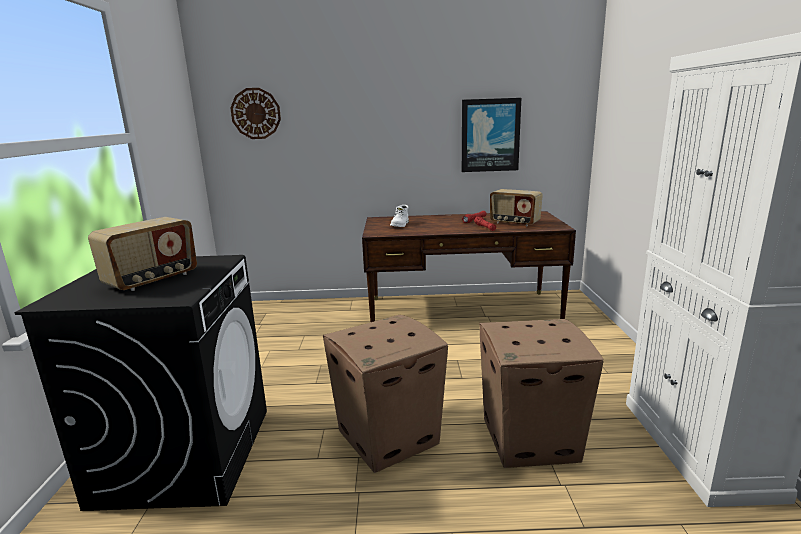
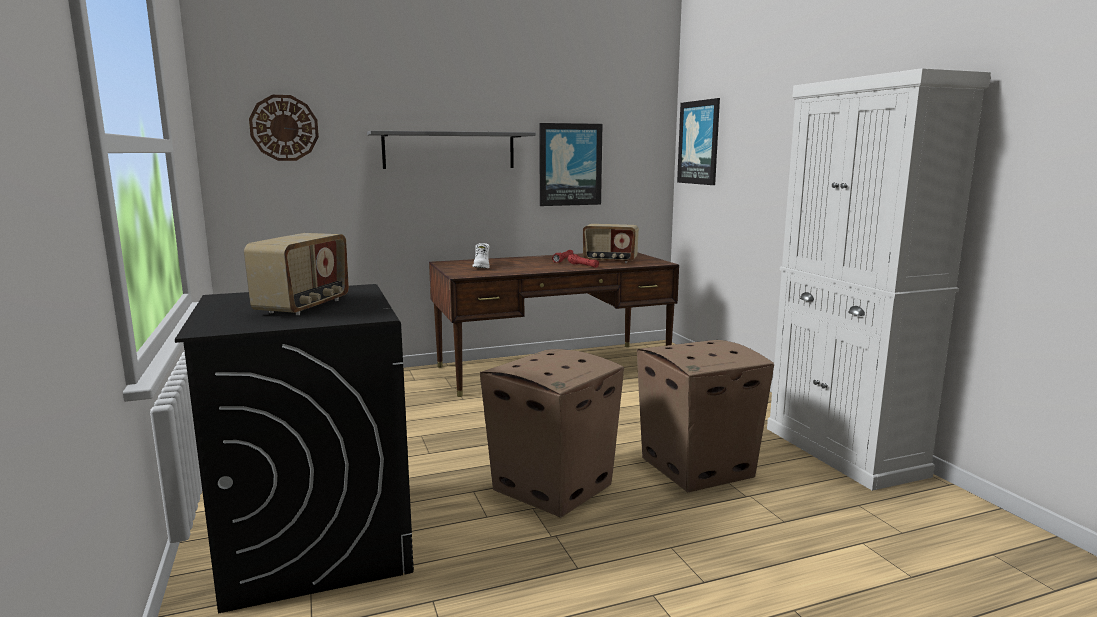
camera: 20 degrees left, 5 degrees down
(383, 126) = (449, 150): none -> grey shelf
(613, 112) = (699, 142): none -> picture

